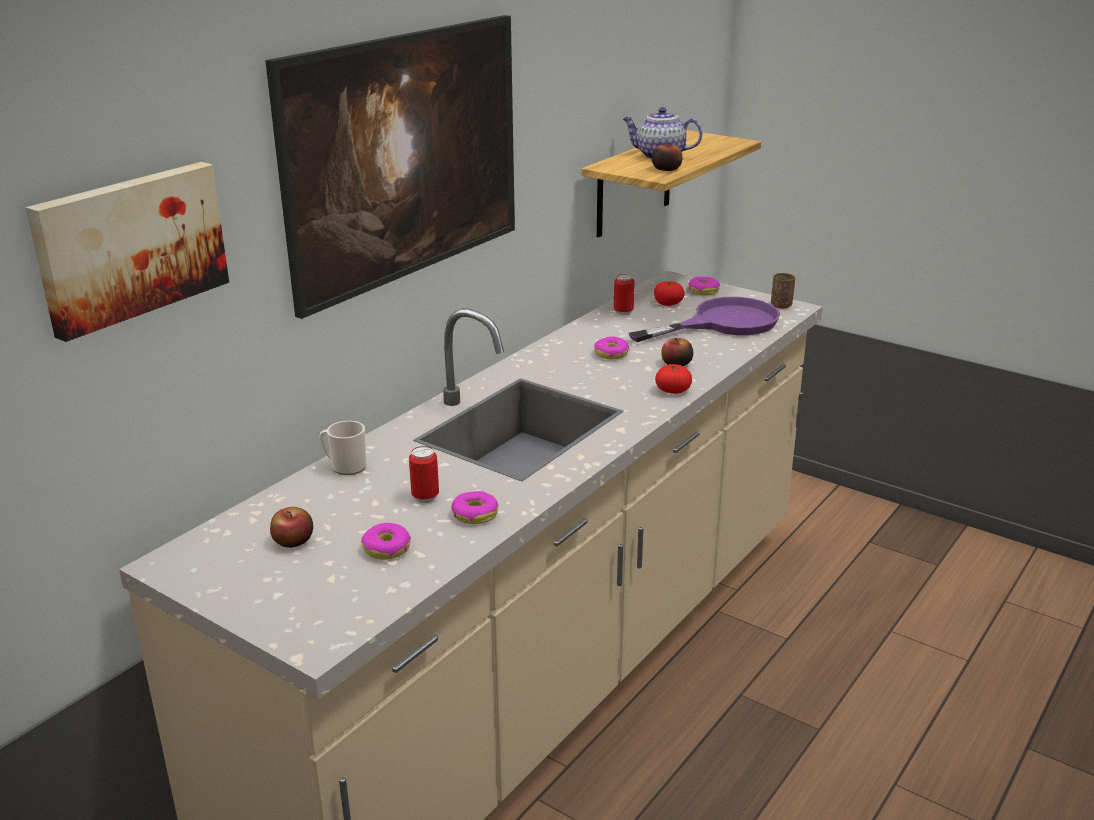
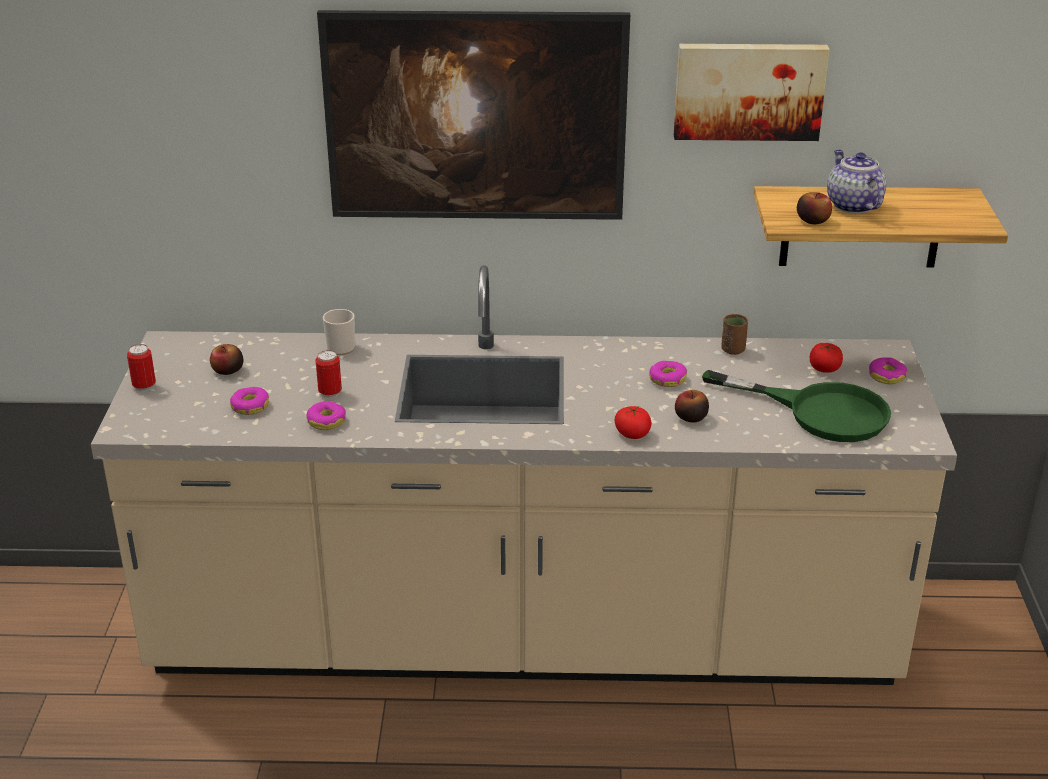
camera: 55 degrees right, 5 degrees up
(130, 246) = (183, 118): picture -> picture (748, 90)
(623, 312) = (767, 353): can -> can (144, 386)
(722, 323) = (819, 411): purple frying pan -> green frying pan
(781, 305) = (917, 430): brown cup -> brown cup (733, 350)

